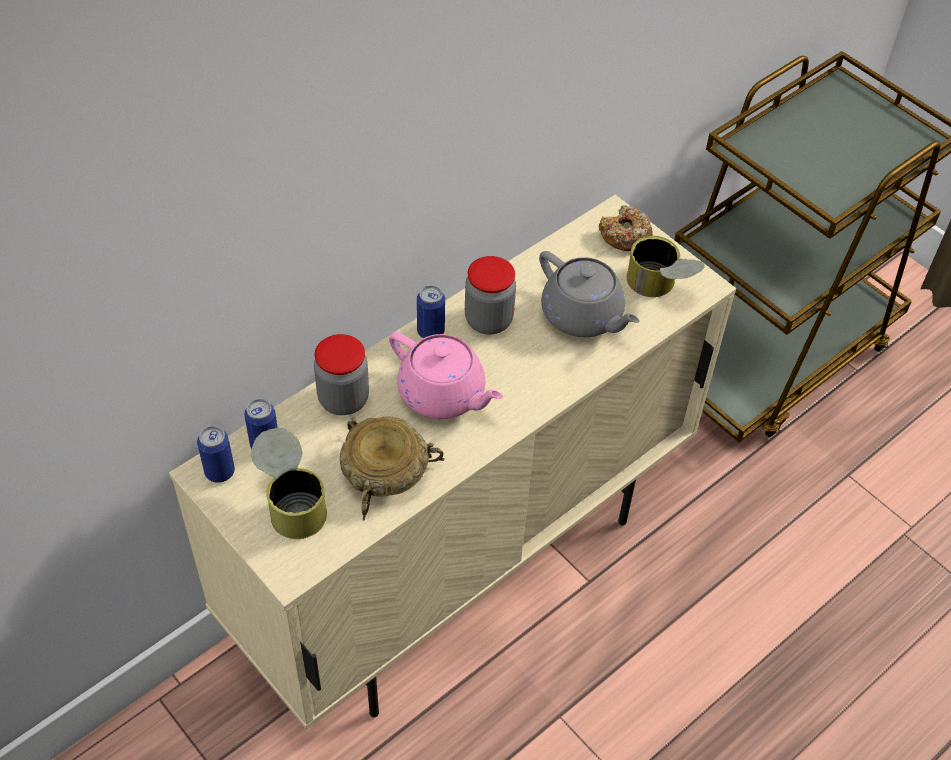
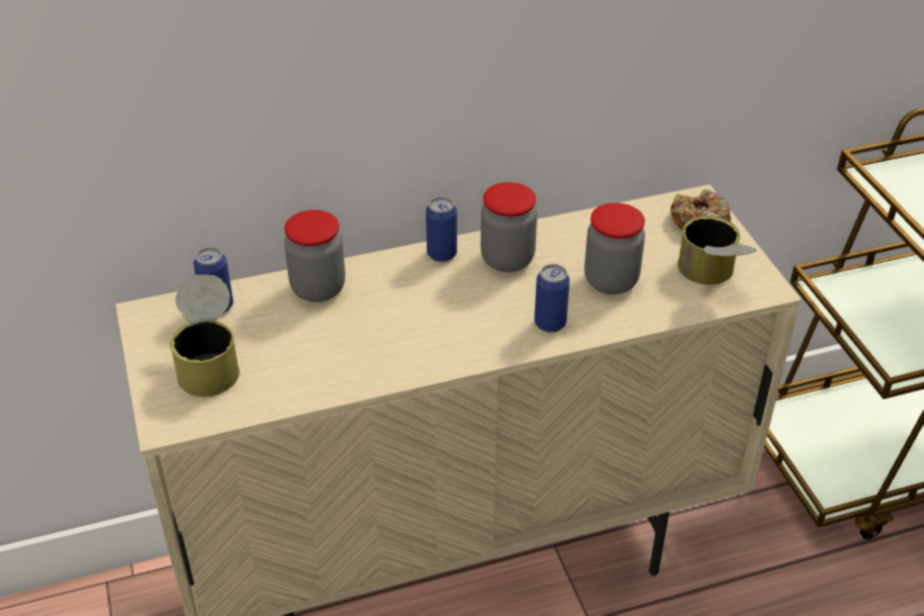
camera: 25 degrees right, 10 degrees down
(219, 472) = (160, 316): can -> can (550, 323)
(384, 470) = (317, 361): beige bowl -> none
(443, 394) = (420, 311): pink teapot -> none
(583, 316) = (611, 281): grey teapot -> jar

